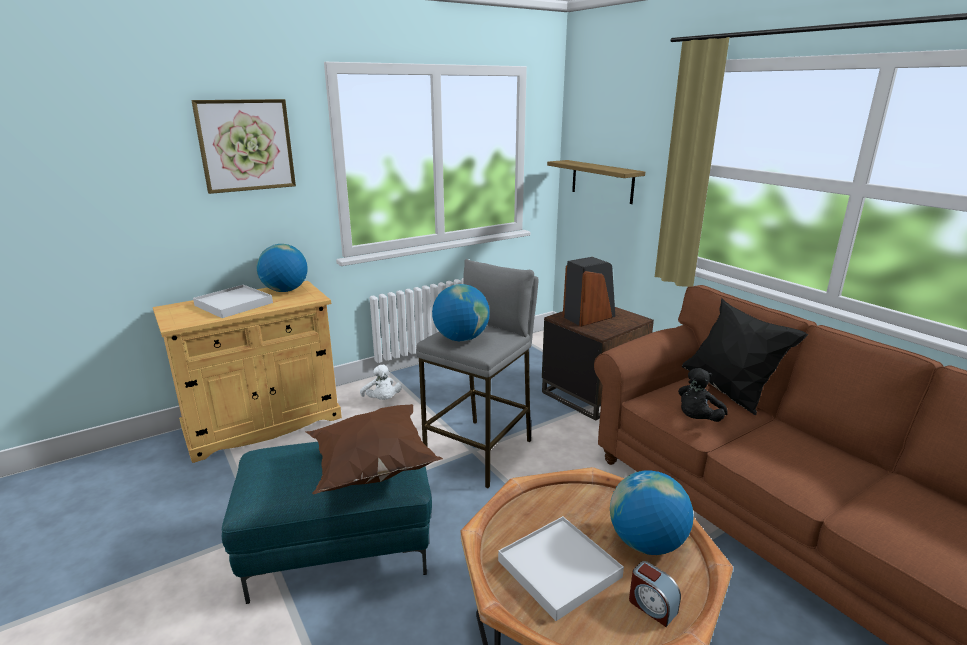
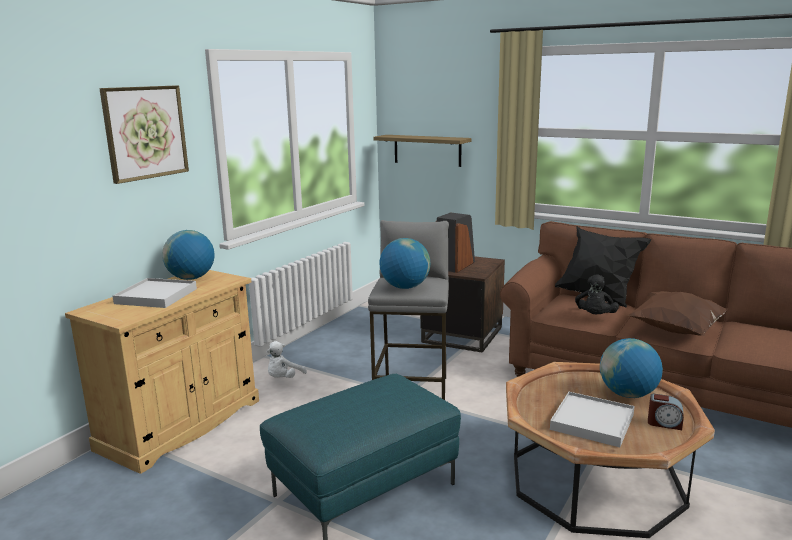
camera: 25 degrees left, 5 degrees down
(372, 469) = (403, 399): brown pillow -> brown pillow (674, 332)
(382, 400) = (284, 379): white plush toy -> white plush toy turned 90 degrees clockwise

